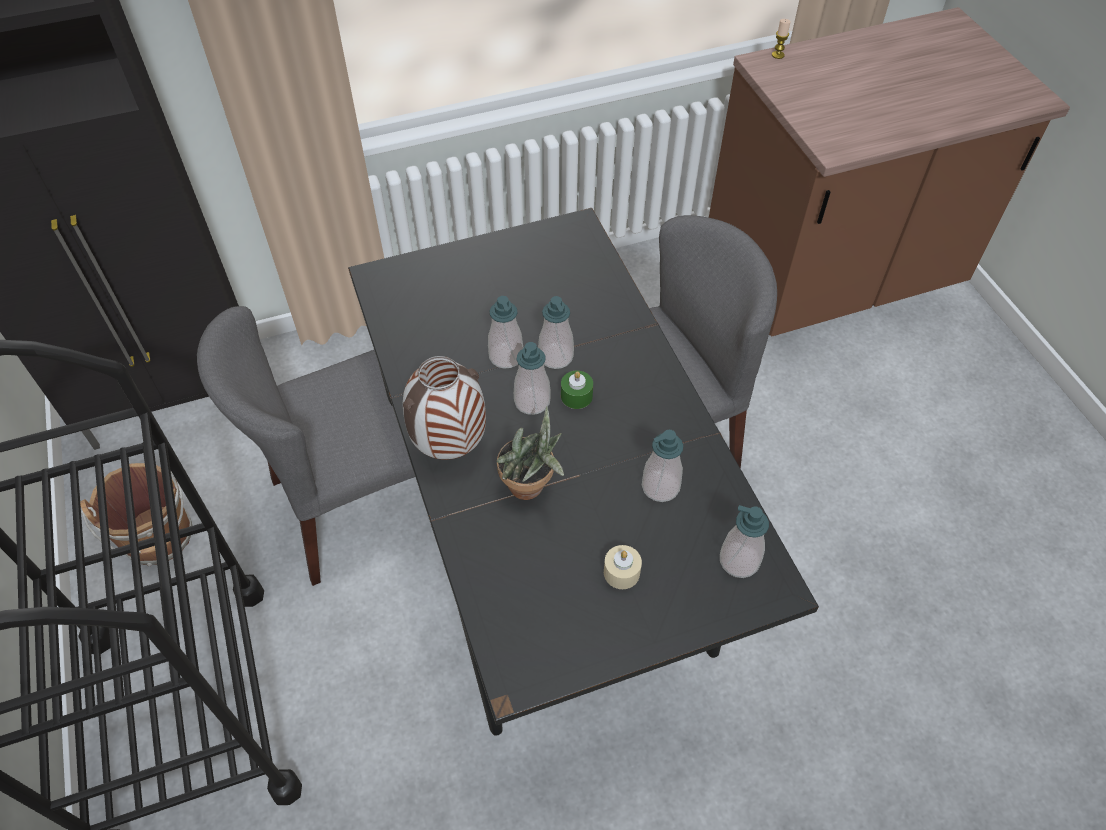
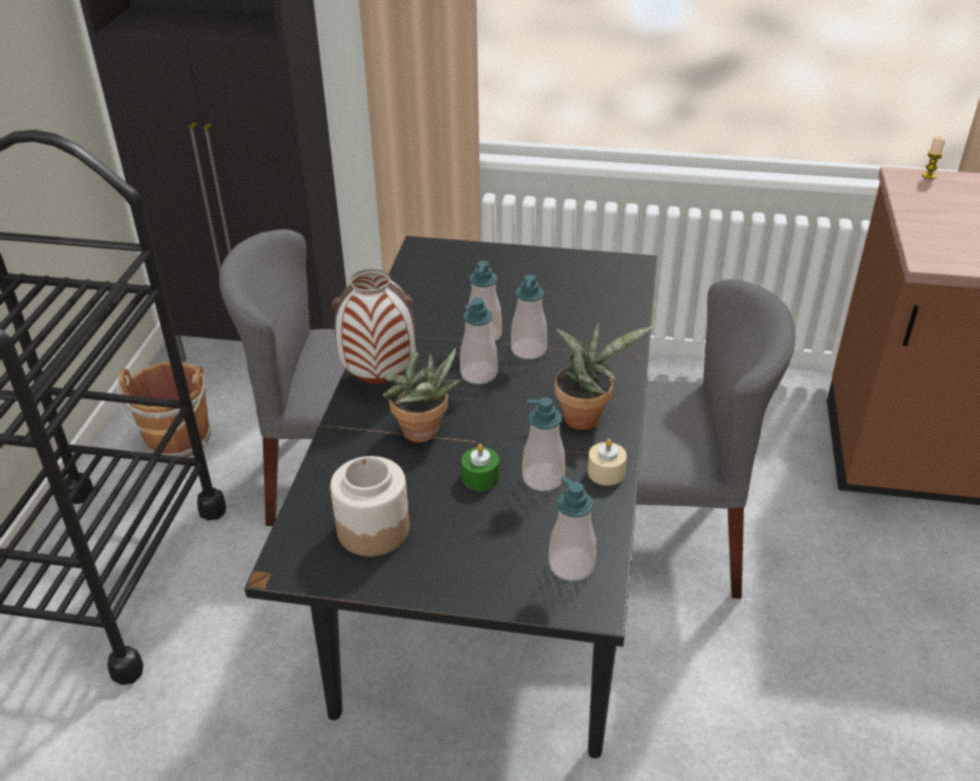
camera: 30 degrees right, 15 degrees down
(560, 606) = (373, 529): none -> jar
(576, 396) = (522, 384): green candle -> green candle (480, 477)
(621, 572) = (449, 527): beige candle -> beige candle (606, 472)
(650, 407) = (586, 416): none -> potted plant

